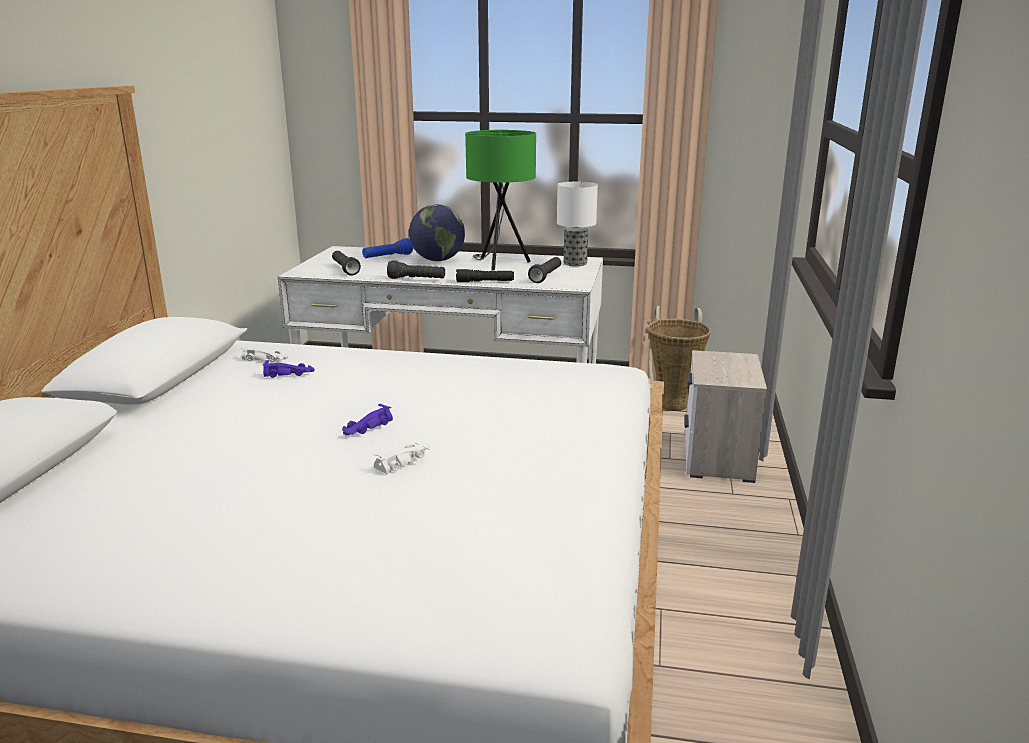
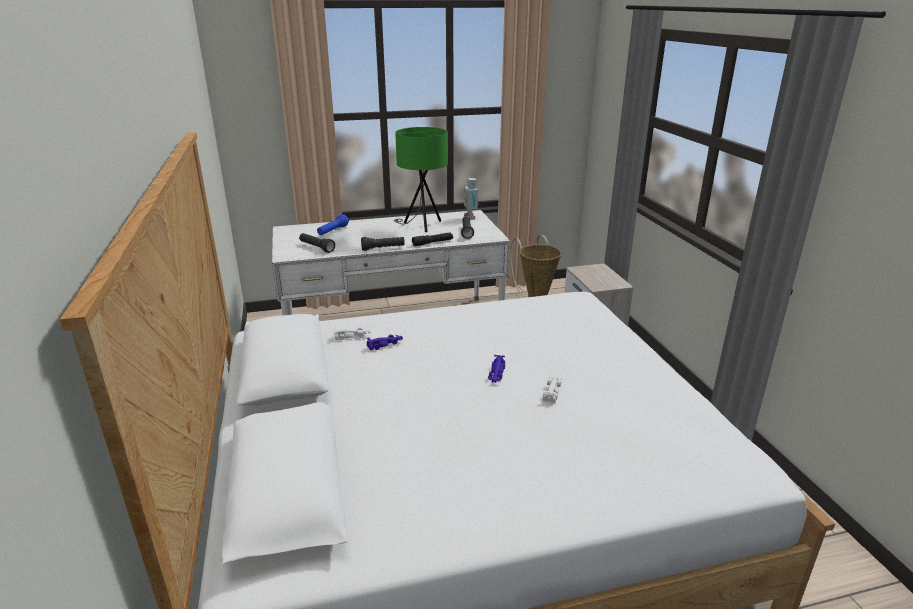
camera: 25 degrees left, 5 degrees up
(437, 260) = (373, 228): globe -> none
(575, 263) = (470, 218): table lamp -> toy robot

